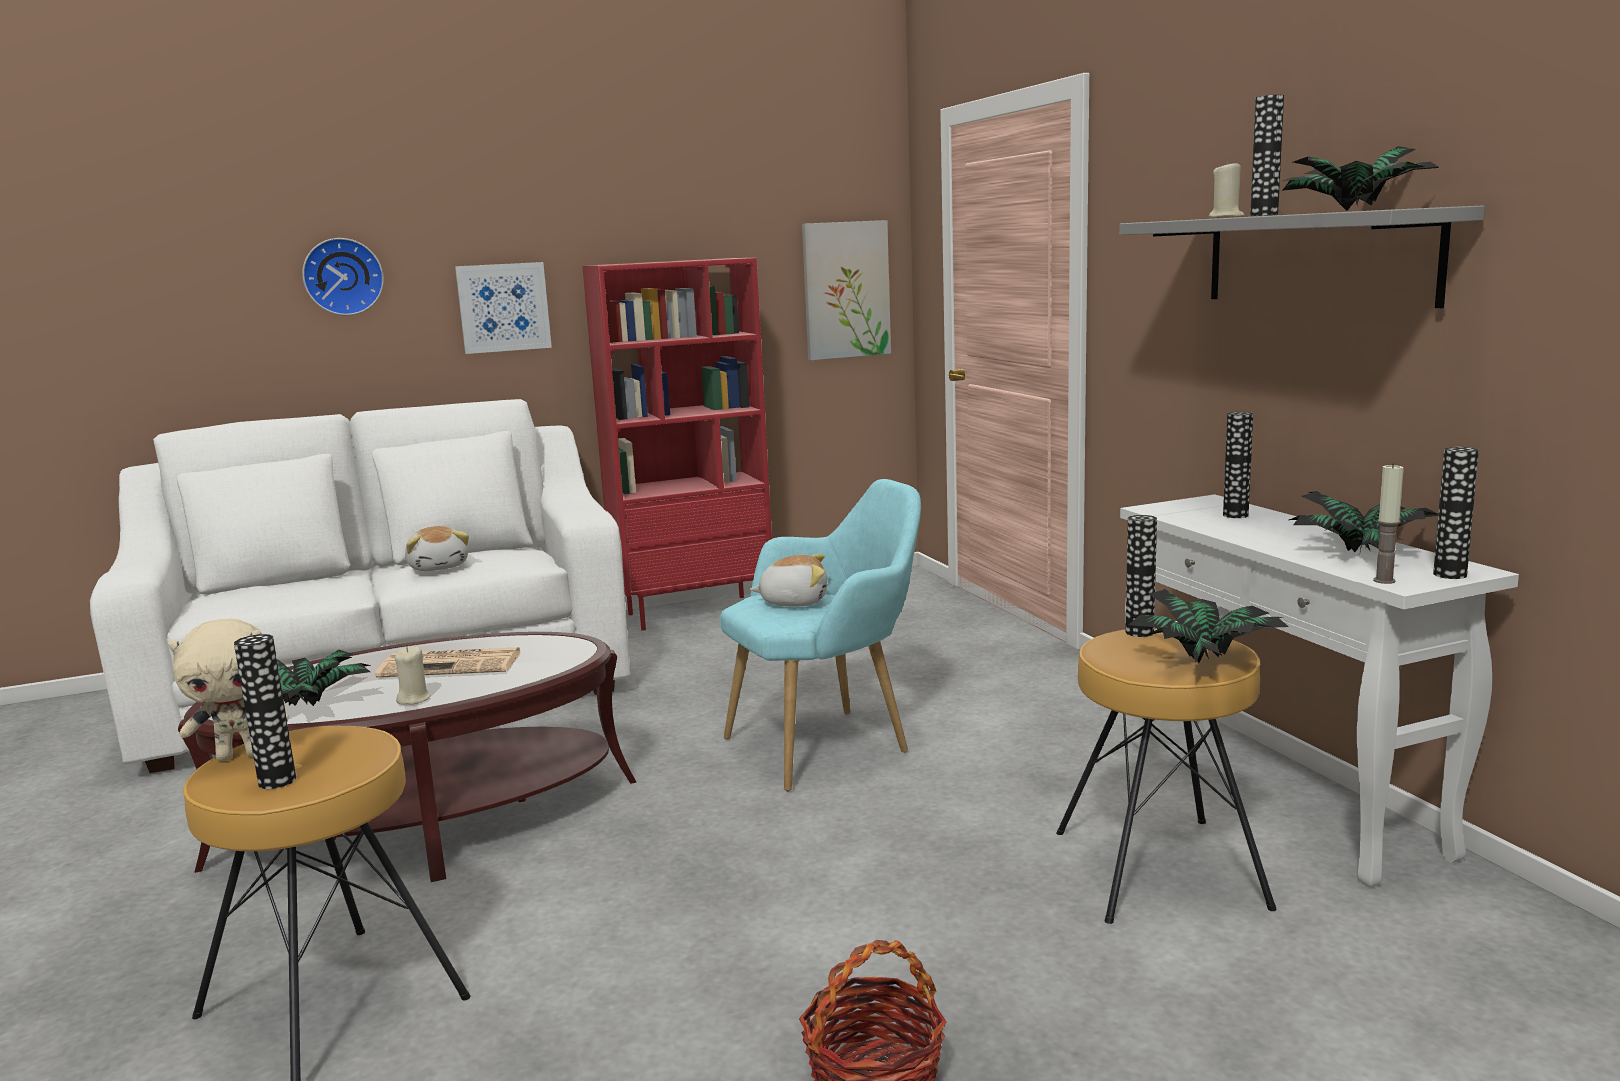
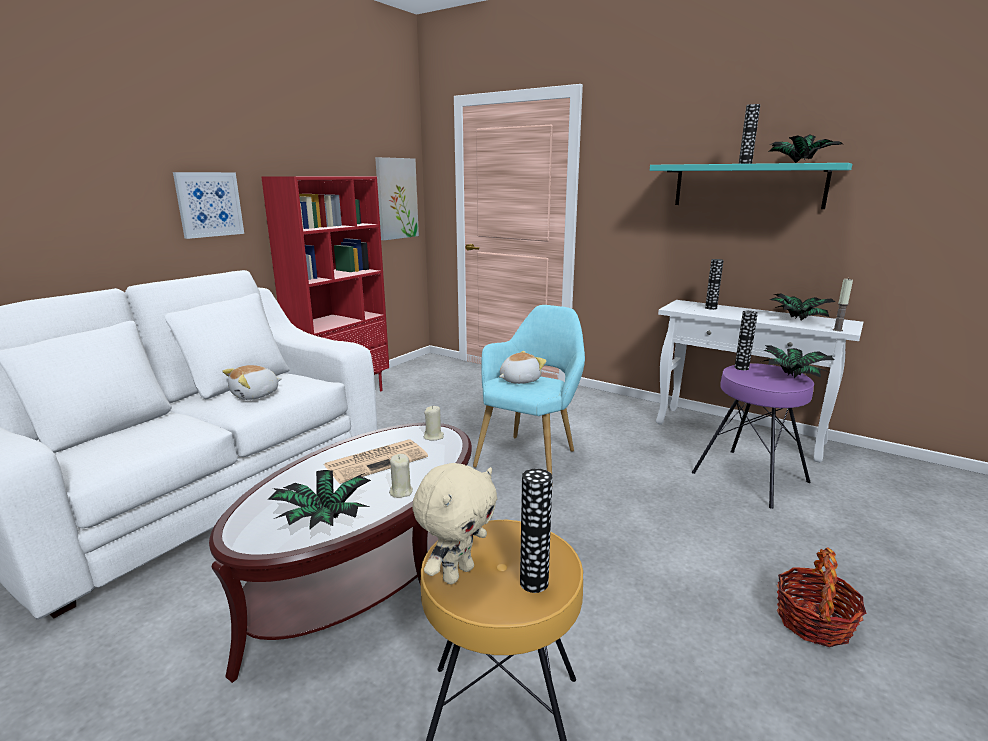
camera: 35 degrees left, 5 degrees up
(343, 276) = (84, 175): wall clock -> none
(439, 566) = (255, 395): plush toy -> plush toy turned 105 degrees clockwise
(1160, 868) = (750, 477): brown stool -> purple stool
(1226, 217) = (718, 163): beige candle -> beige candle (434, 436)
(1317, 258) = (748, 186): grey shelf -> turquoise shelf
(1450, 575) = (848, 324): vase -> none

